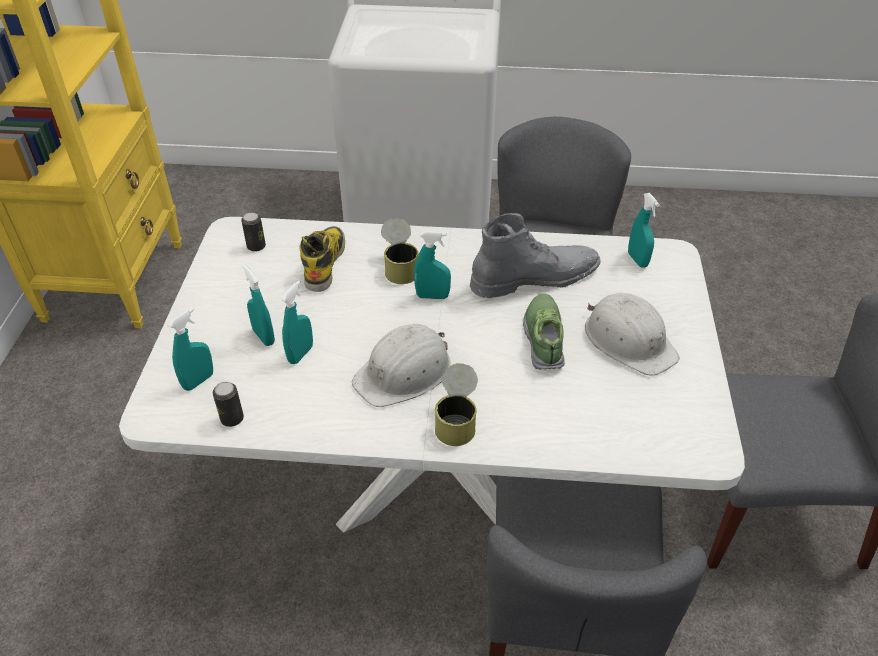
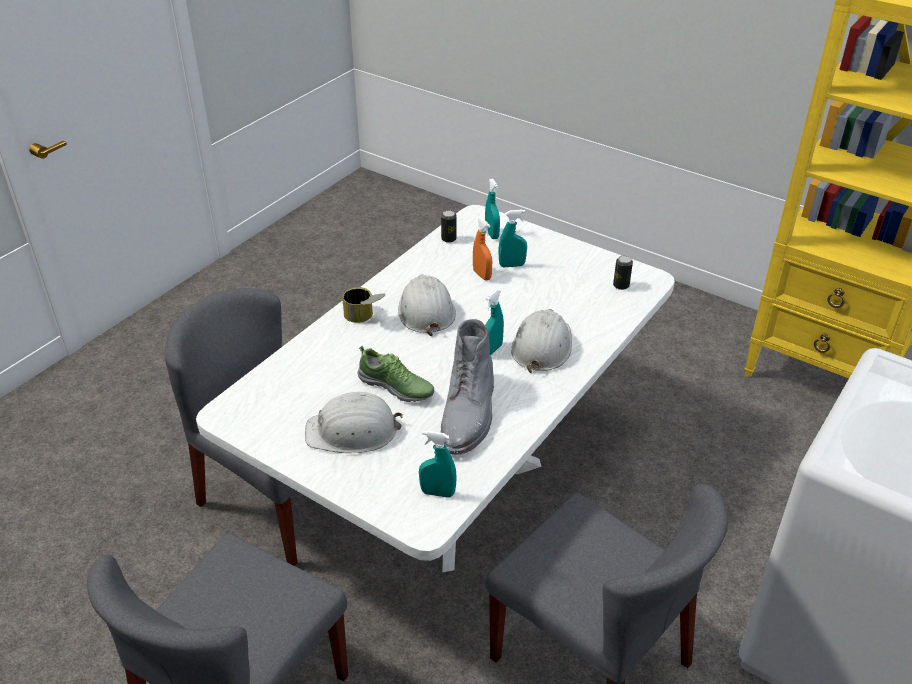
camera: 120 degrees right, 5 degrees down
(300, 354) = (482, 275): turquoise spray bottle -> orange spray bottle
(324, 262) = (575, 311): boot -> none
(400, 266) = (542, 346): can -> white hard hat

